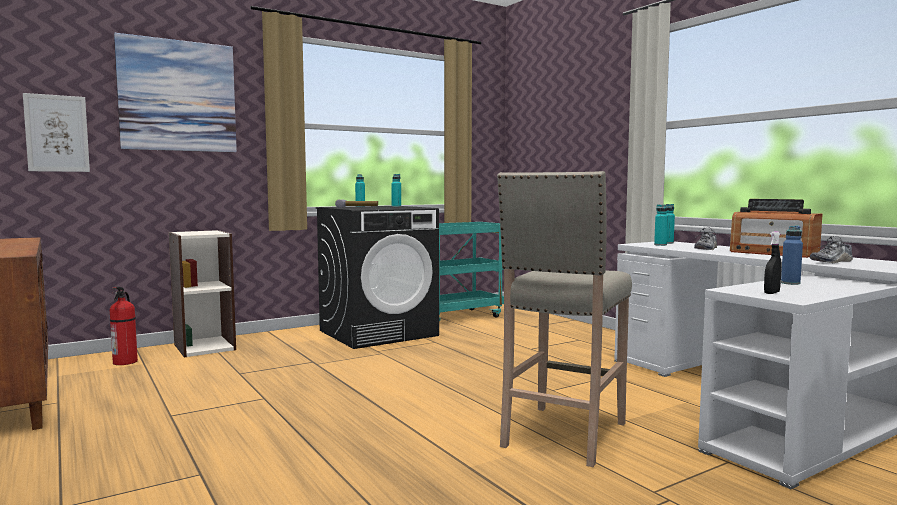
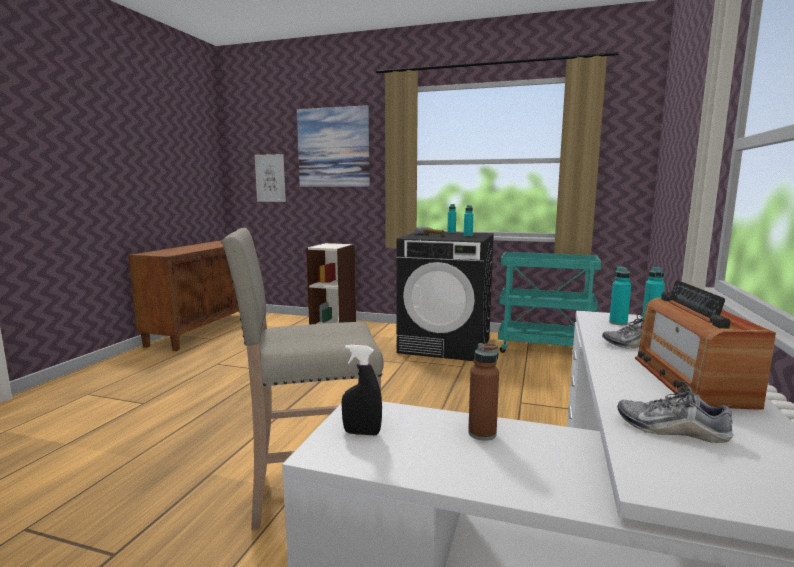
camera: 50 degrees right, 5 degrees up
(125, 362) = (283, 324): fire extinguisher -> none
(790, 283) = (482, 433): blue bottle -> brown bottle

